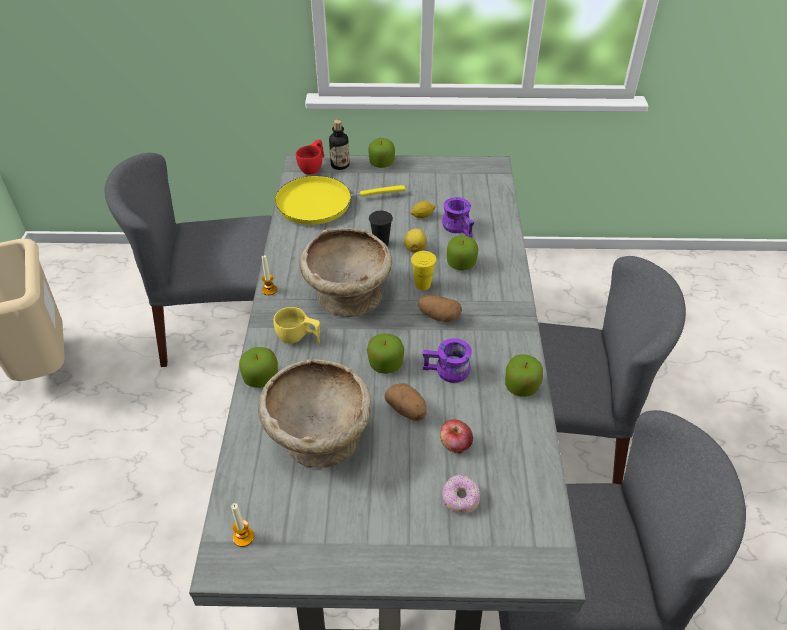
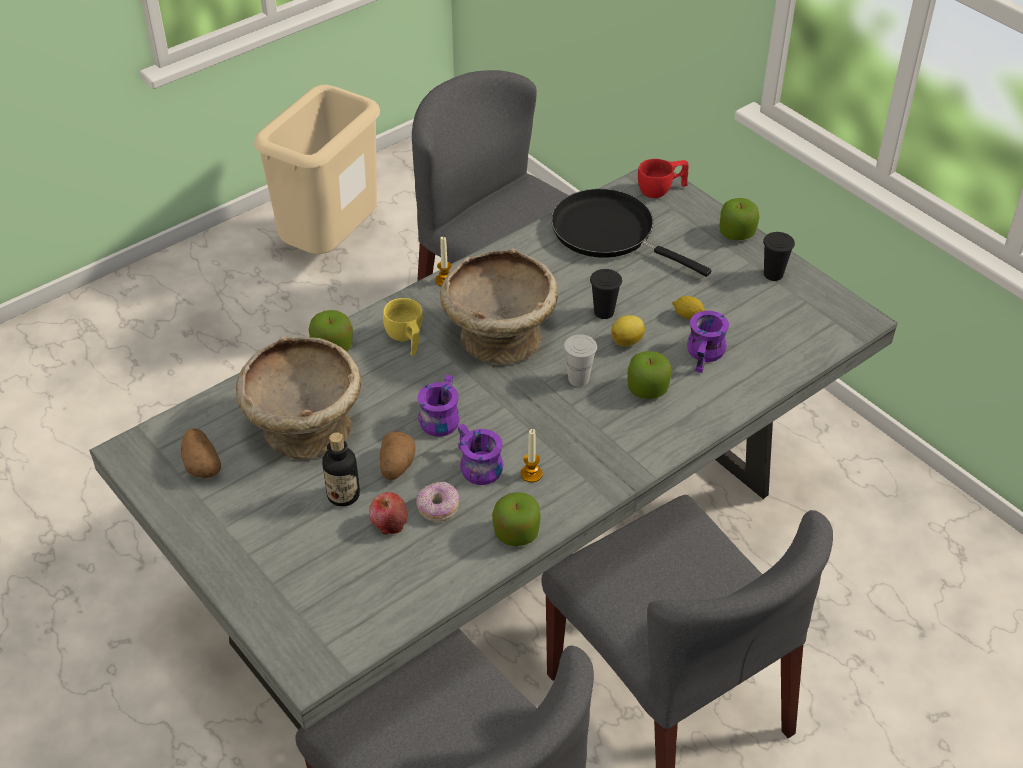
camera: 50 degrees right, 0 degrees up
(243, 537) = (163, 447): candle -> candle (531, 474)
(320, 204) = (609, 233): yellow frying pan -> black frying pan
(340, 165) = (690, 206): bottle -> bottle (343, 495)
(385, 364) = (438, 417): apple -> purple mug
(422, 285) = (578, 379): yellow cup -> white cup
(428, 171) = (773, 274): none -> black cup
(438, 316) = (545, 417): potato -> potato (202, 464)
(460, 499) = (329, 562): donut -> donut (438, 508)

